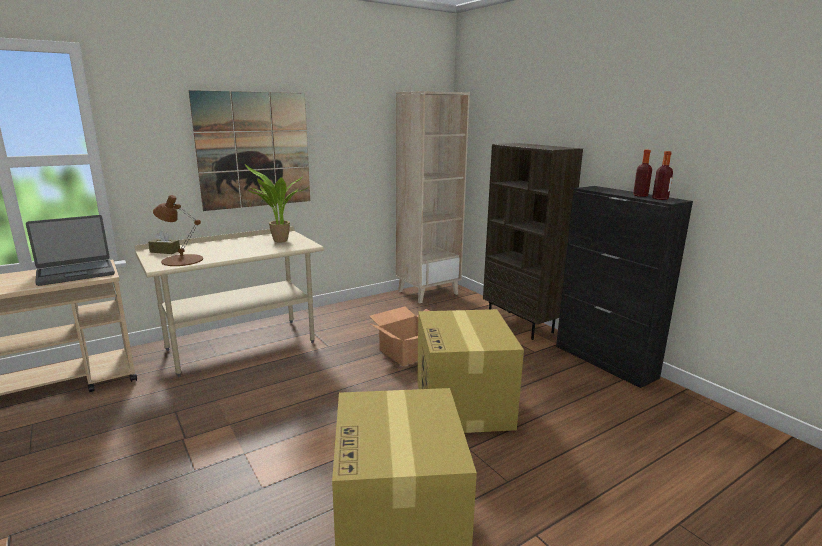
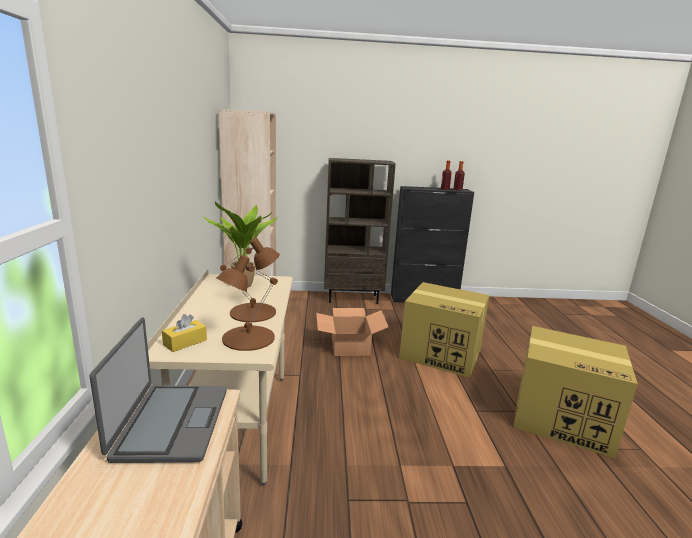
camera: 60 degrees left, 0 degrees up
(165, 251) = (185, 342): brown tissue box -> yellow tissue box
(229, 253) = (253, 312): none -> brown table lamp
(254, 150) = (167, 183): picture -> none

